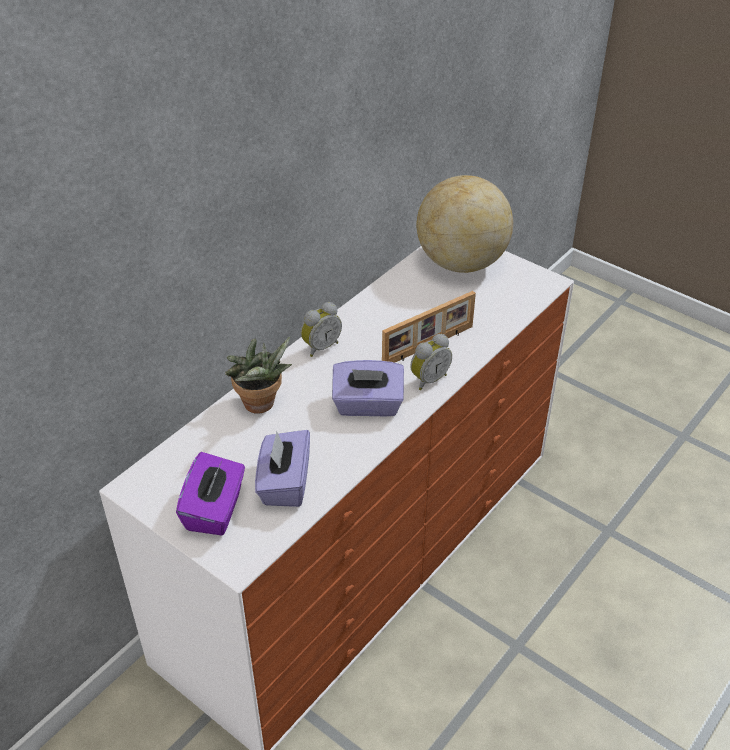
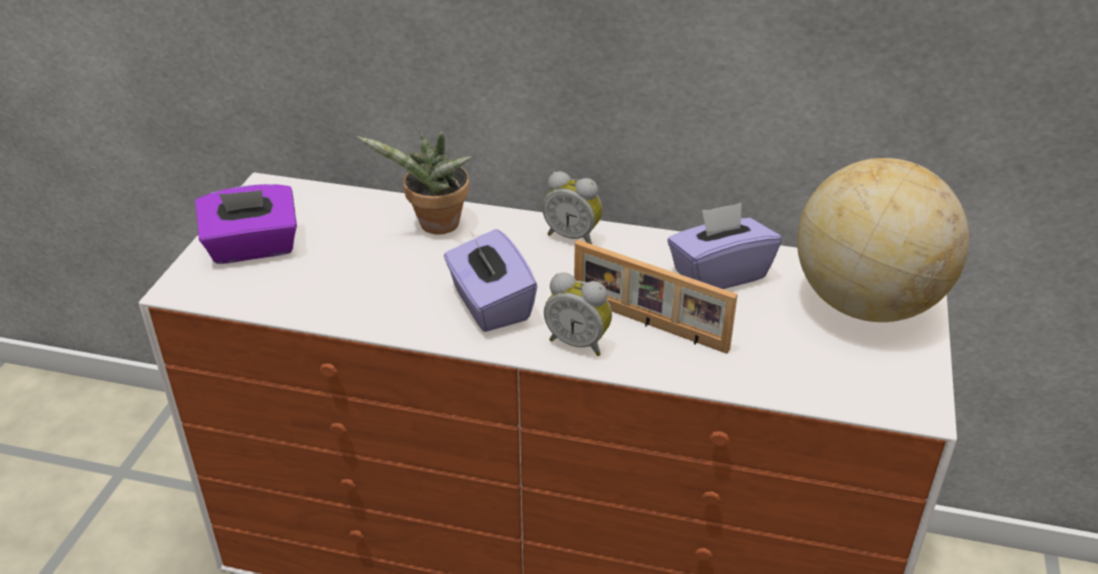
camera: 65 degrees right, 5 degrees down
(284, 484) = (315, 282): purple tissue box -> purple tissue box (719, 274)

